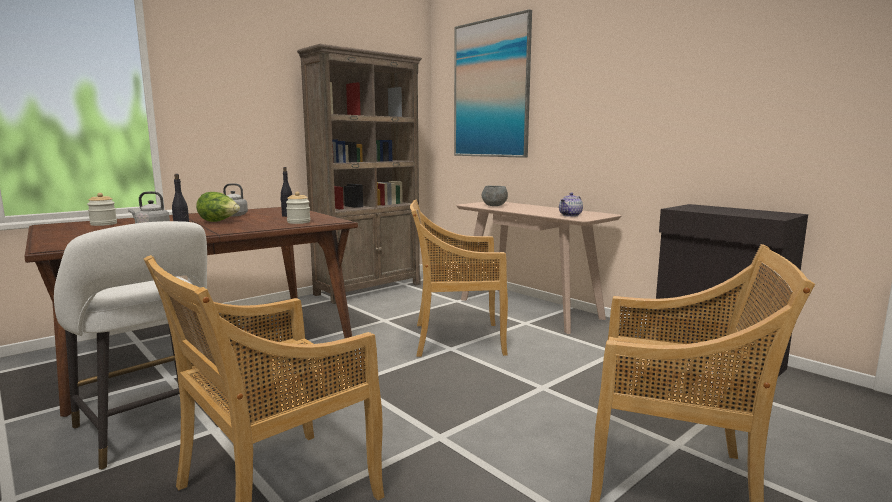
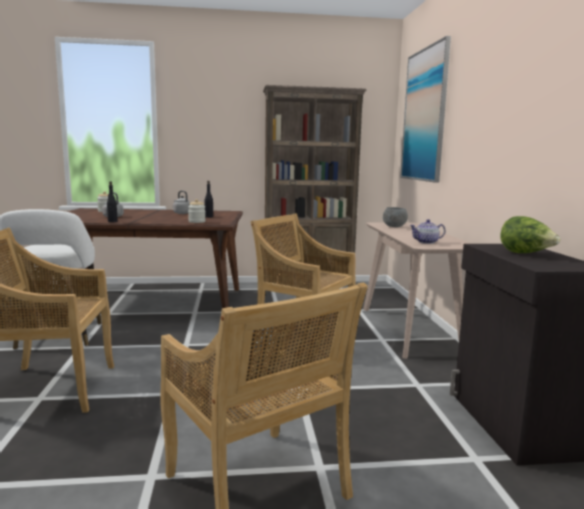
camera: 35 degrees right, 0 degrees up
(219, 221) = (159, 216): lettuce -> lettuce (525, 254)

